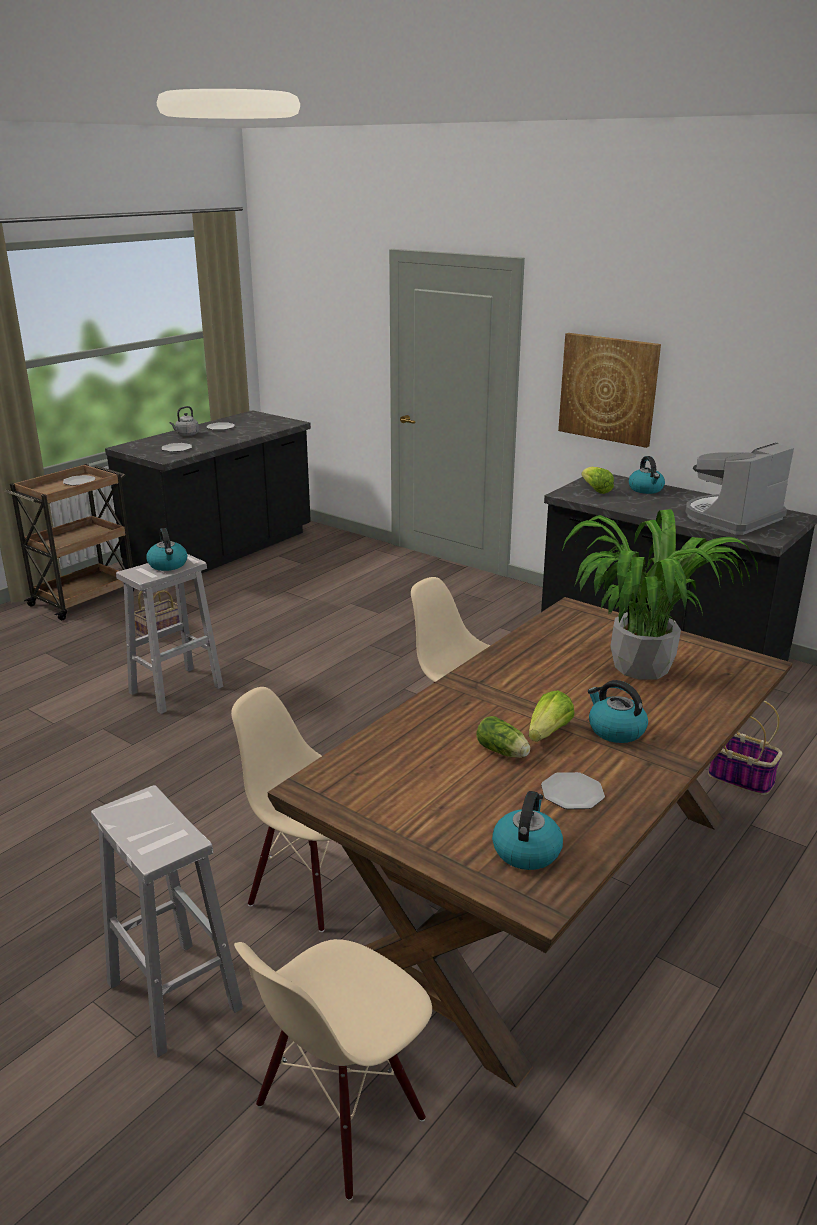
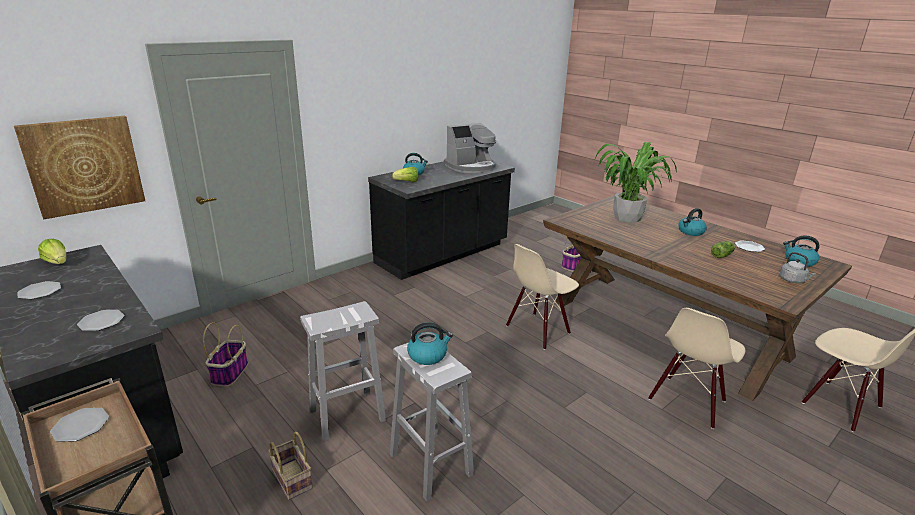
camera: 80 degrees left, 0 degrees up
(172, 994) = (800, 464): white stool -> white stool (346, 416)
(186, 434) = (38, 315): grey kettle -> grey kettle (793, 280)
(300, 577) = (230, 372): none -> basket
(548, 733) = (699, 244): lettuce -> lettuce (57, 262)
(608, 389) = (367, 121): picture -> picture (84, 165)
(731, 518) = (471, 167): coffee machine -> coffee machine turned 90 degrees counterclockwise

